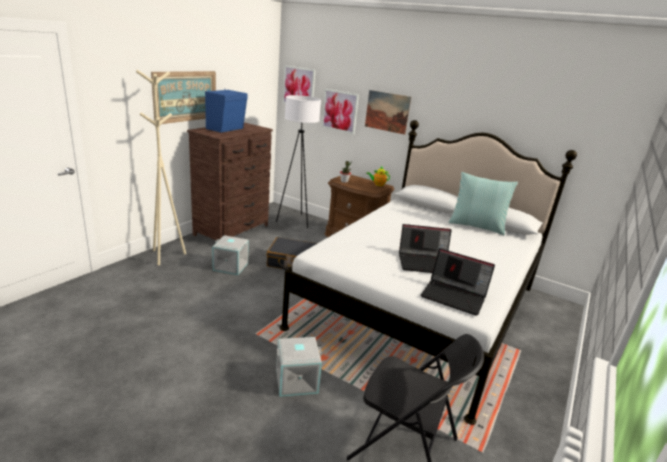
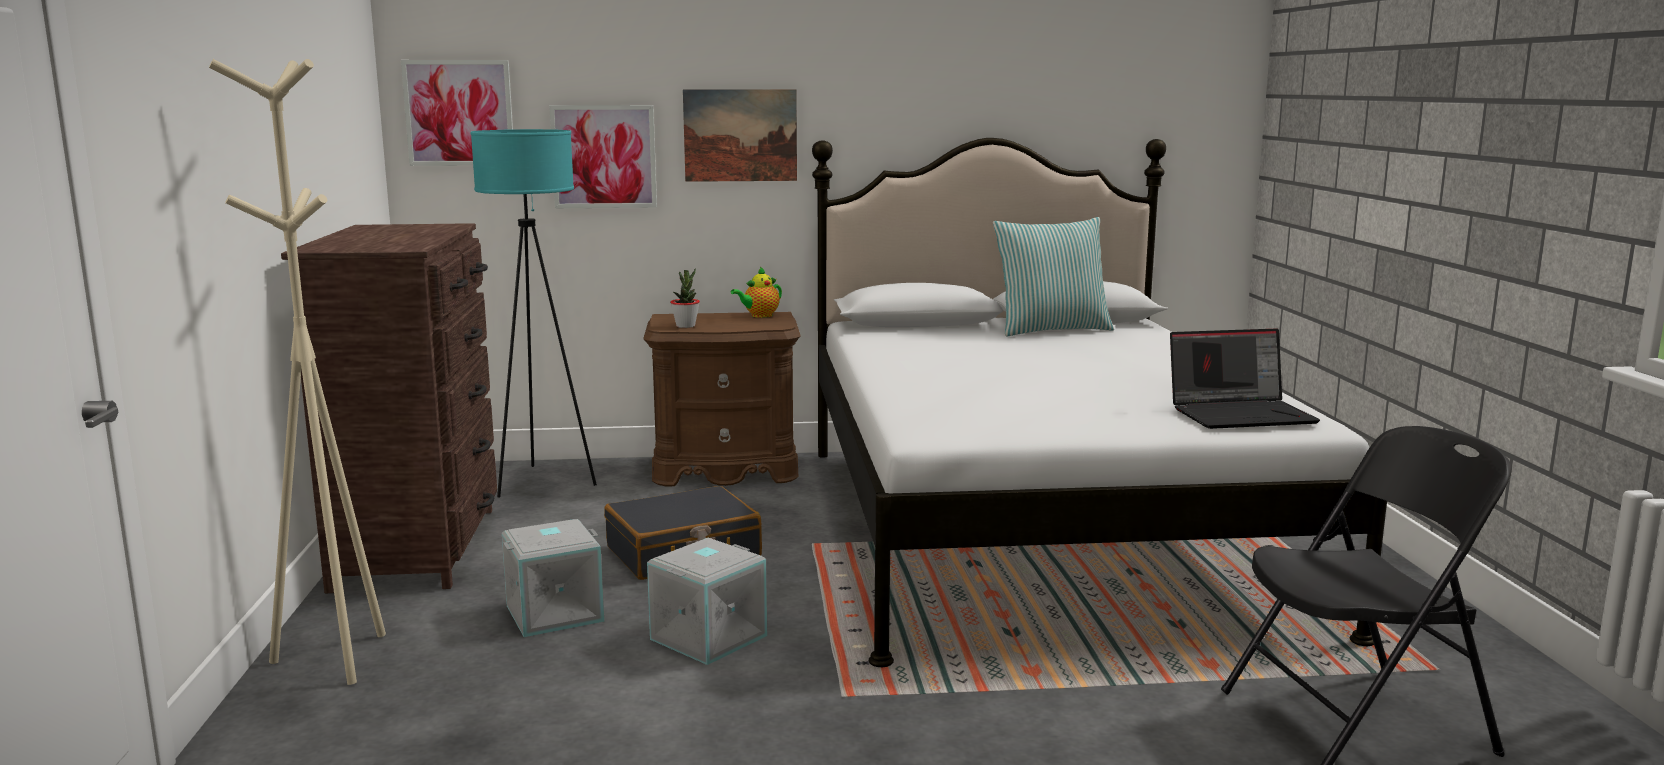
camera: 35 degrees left, 10 degrees down
(185, 96) = (262, 150): picture -> none
(226, 129) = (374, 237): blue speaker -> none
(295, 221) = (542, 482): white floor lamp -> turquoise floor lamp
(296, 380) = (1051, 725): grey storage box -> grey storage box (708, 636)
(425, 263) = (1107, 392): laptop -> none

